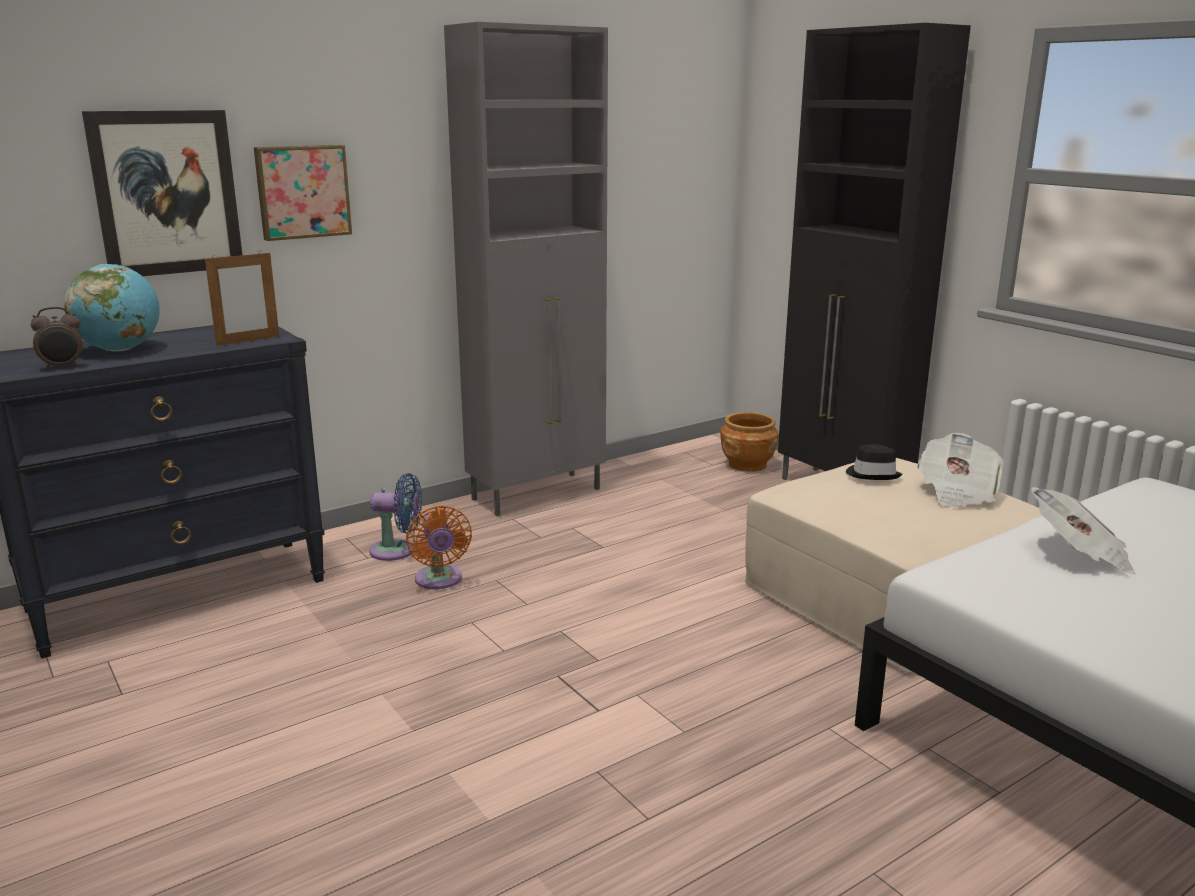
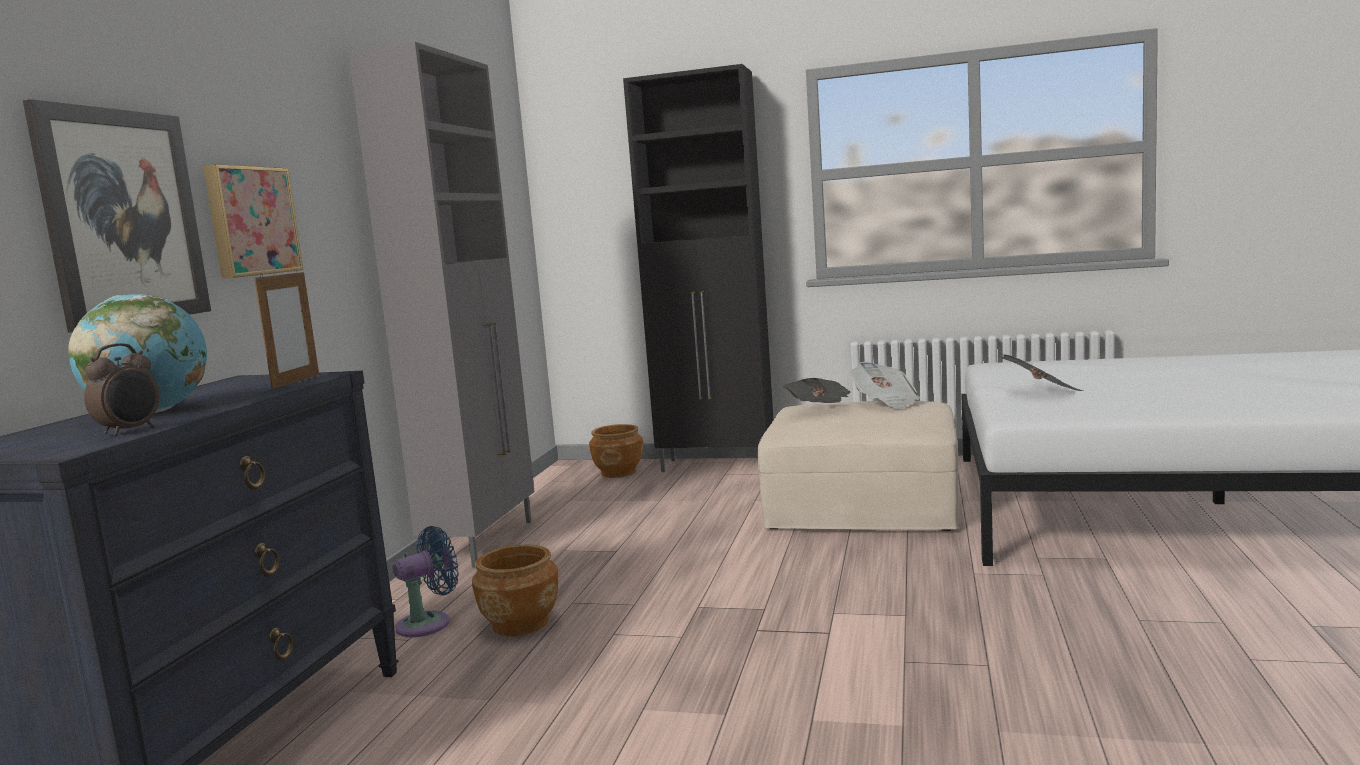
camera: 40 degrees left, 10 degrees down
(439, 580) = (520, 623): orange fan -> brown planter
(873, 474) = (819, 409): black hat -> newspaper

